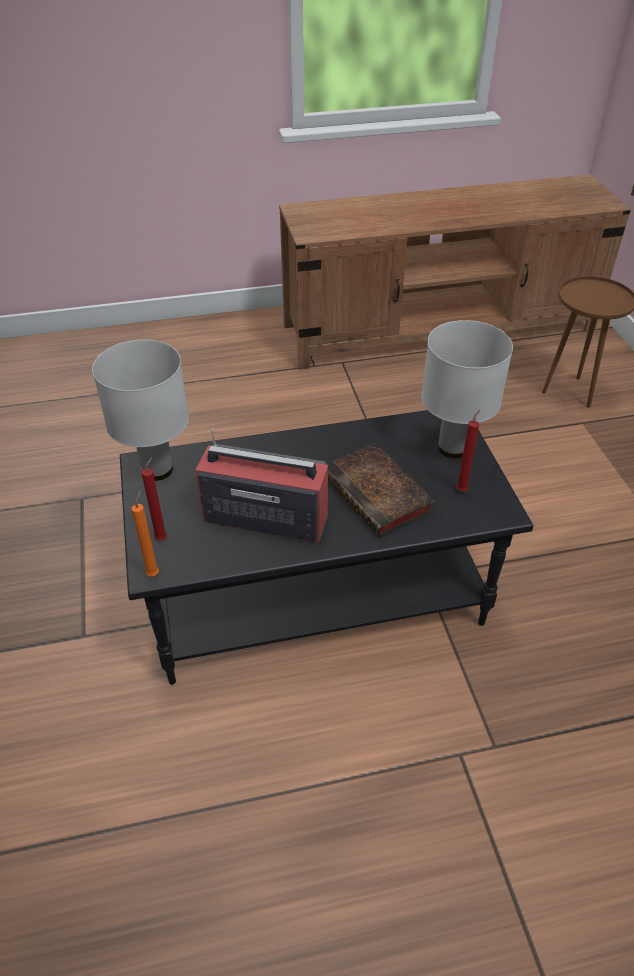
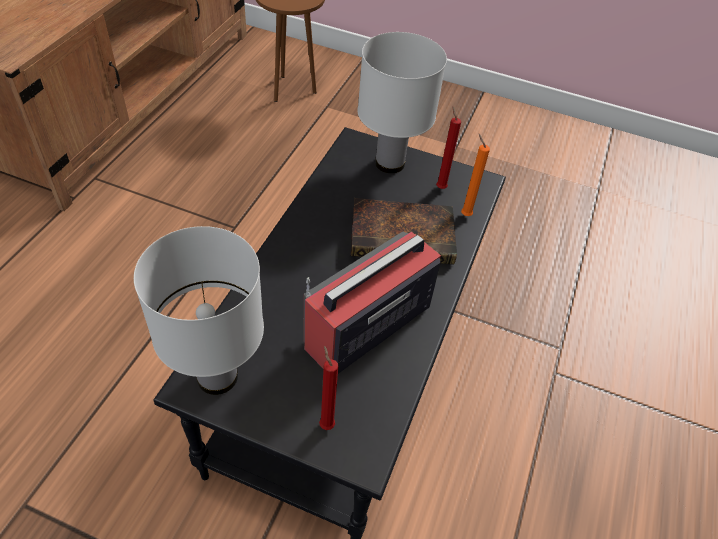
camera: 60 degrees left, 5 degrees up
(154, 573) = (370, 456): orange candle -> orange candle (464, 214)

